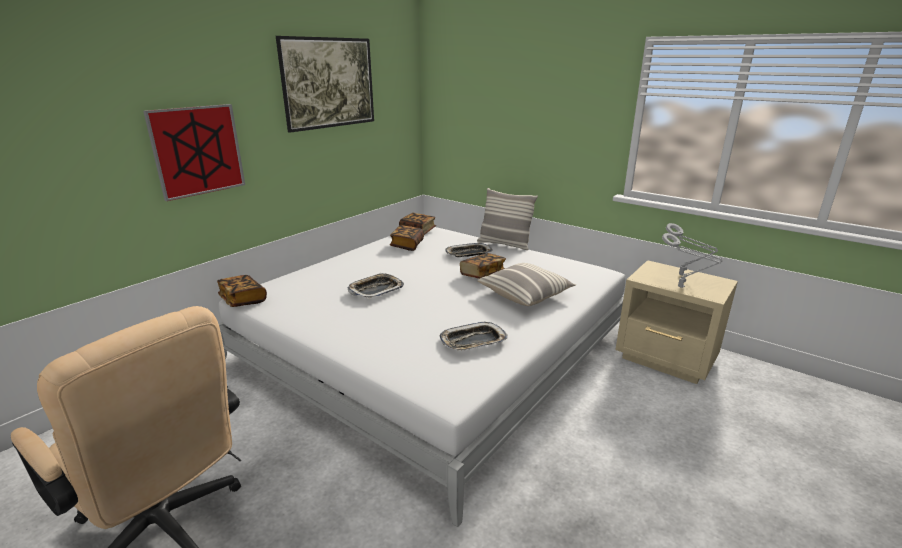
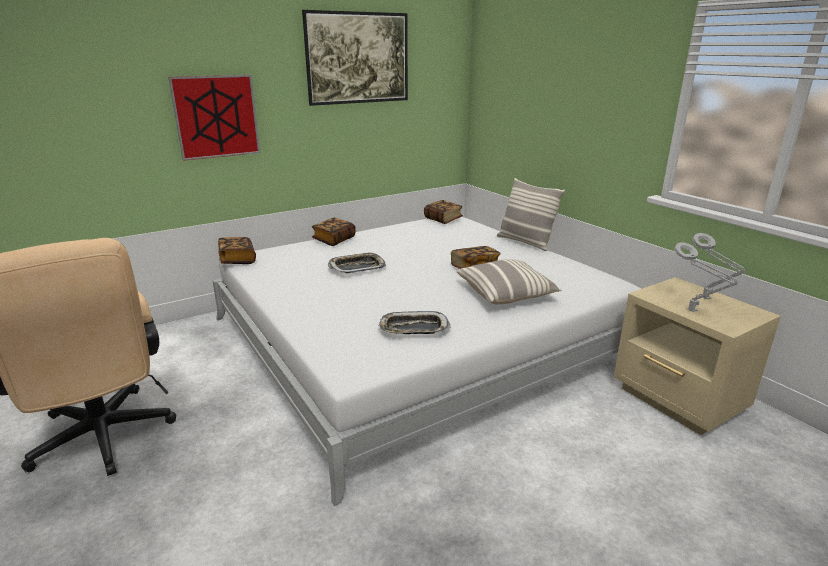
camera: 20 degrees right, 0 degrees up
(407, 245) = (421, 231): book -> book (334, 240)
(468, 254) = (477, 246): tray -> none

